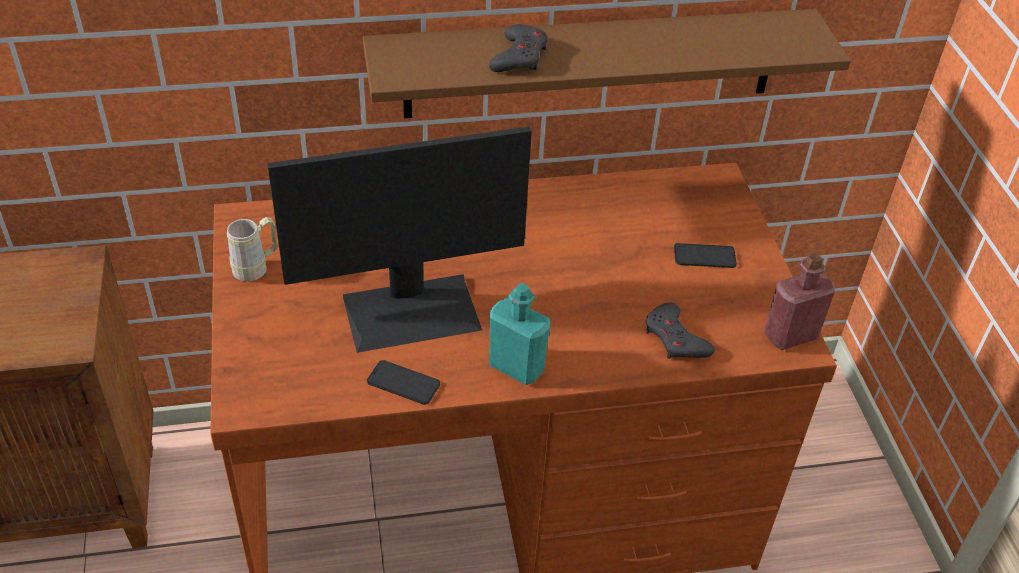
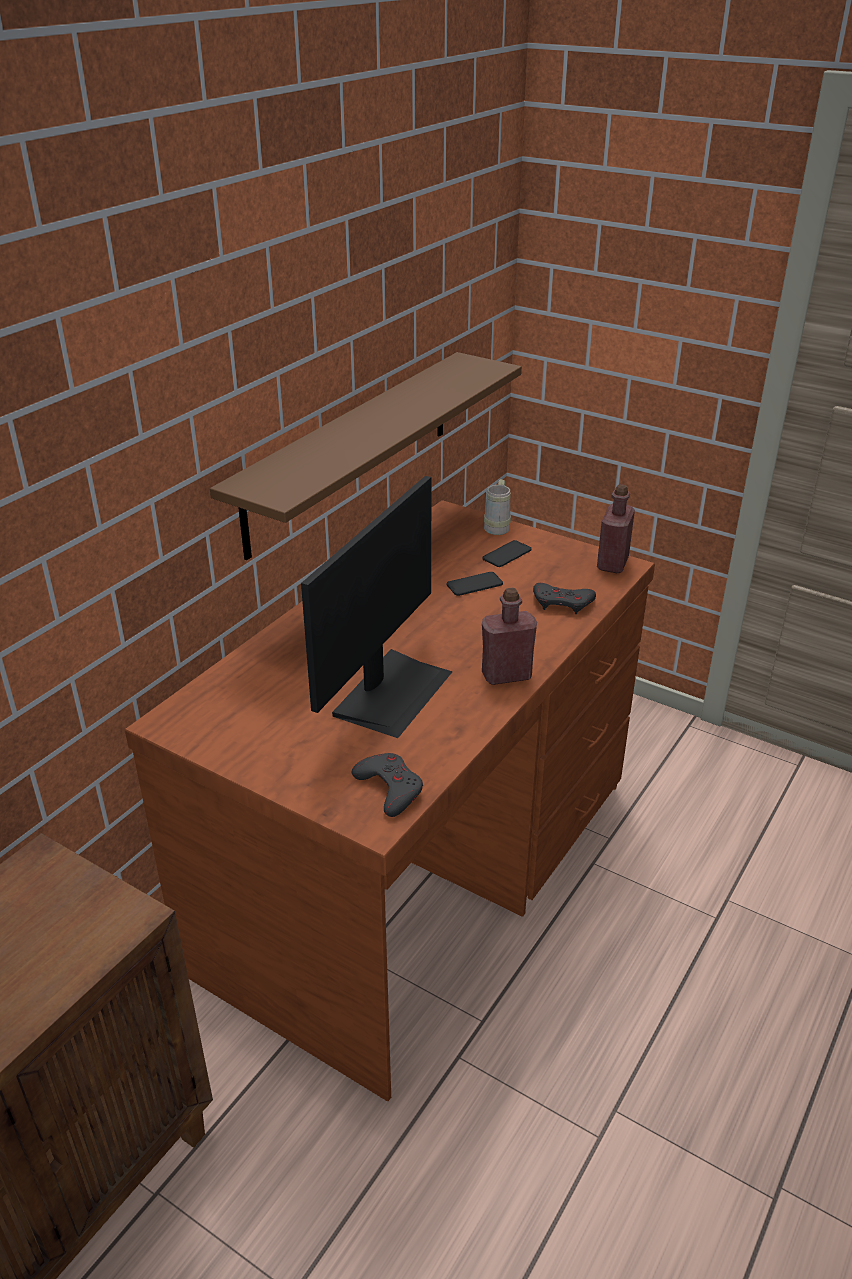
camera: 45 degrees left, 10 degrees down
(256, 268) = (236, 742): beige mug -> beige mug (498, 526)
(403, 383) = (457, 731): phone -> phone (474, 584)
(516, 367) = (506, 675): turquoise bottle -> red bottle
(519, 56) = (341, 447): grey game controller -> grey game controller (389, 788)

